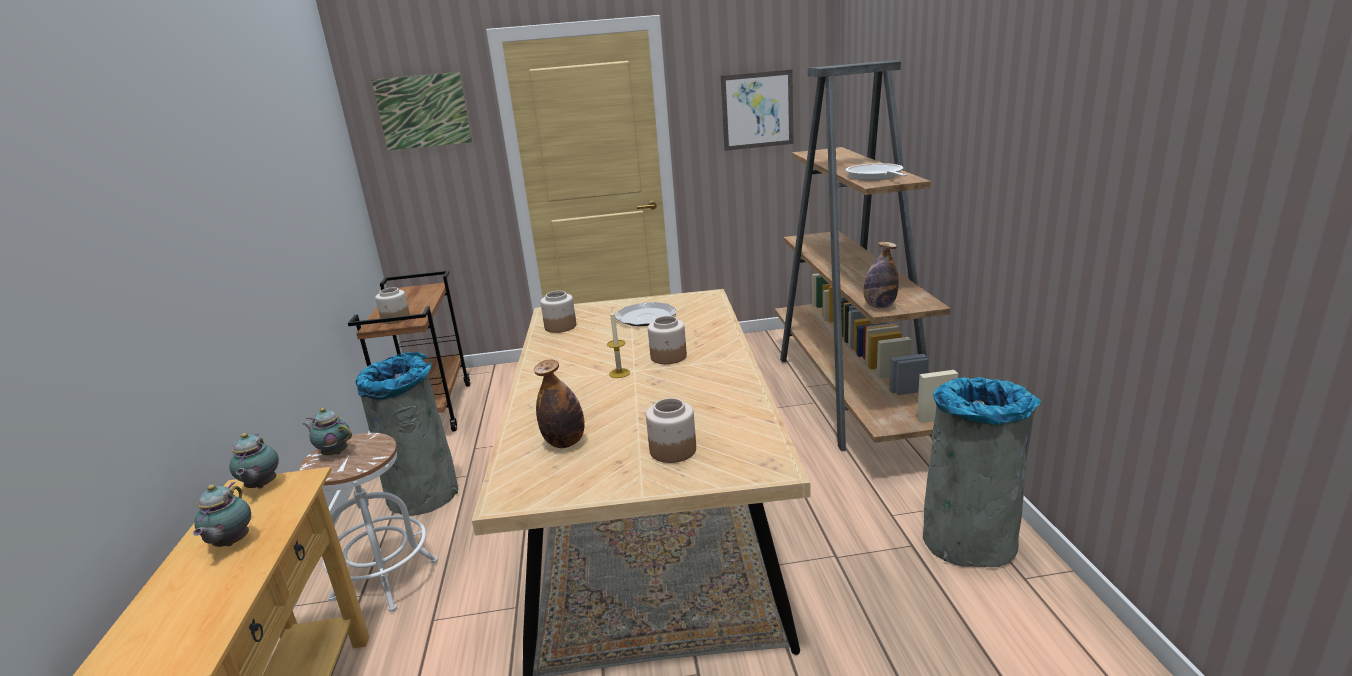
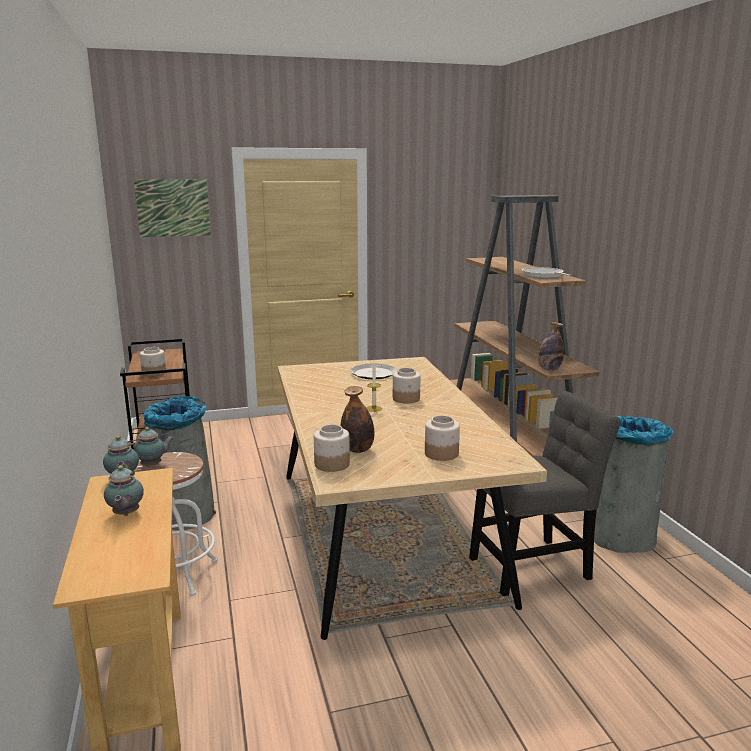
camera: 10 degrees left, 5 degrees down
(334, 453) = (153, 465): teapot -> teapot turned 135 degrees clockwise
(560, 327) = (307, 378): jar -> jar (331, 464)
(757, 110) = (434, 226): picture -> none
(835, 584) = (534, 566): none -> grey chair

